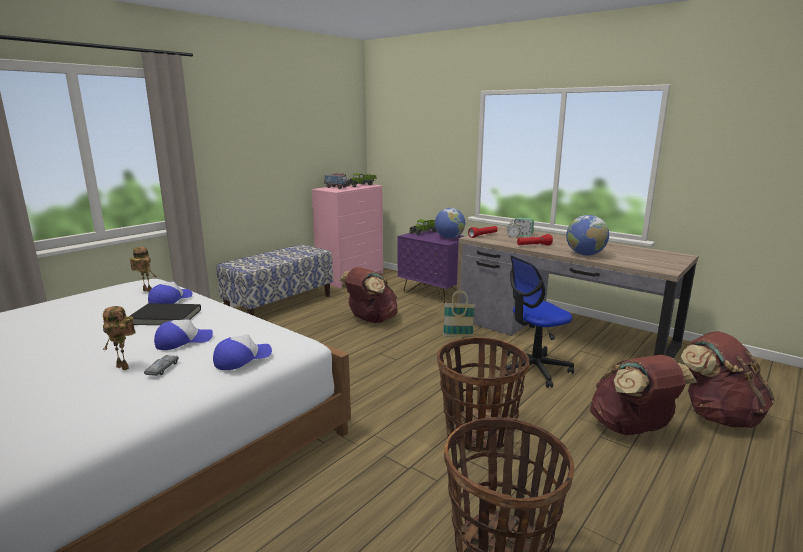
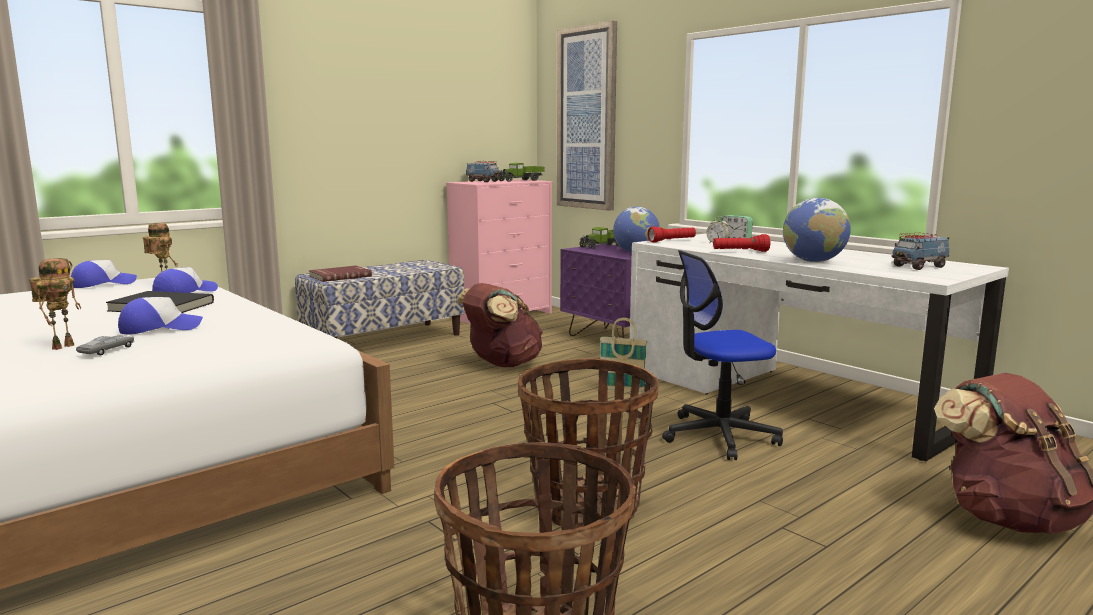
camera: 10 degrees right, 5 degrees down
(125, 367) = (63, 346): toy robot -> toy robot turned 105 degrees counterclockwise
(242, 359) = (219, 348): cap -> cap (103, 284)
(250, 264) = (340, 276): none -> red book
(405, 143) = (587, 119): none -> picture
(561, 333) = (789, 396): brown desk -> white desk
(632, 429) = (842, 522): brown backpack -> none
(649, 257) = (918, 267): none -> toy truck

